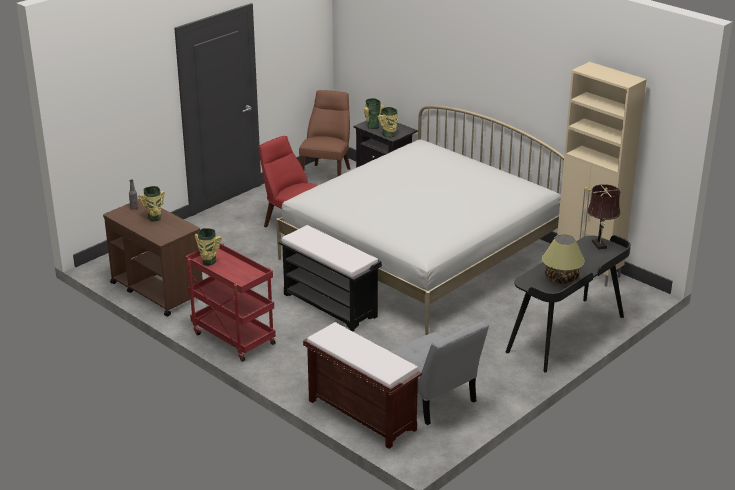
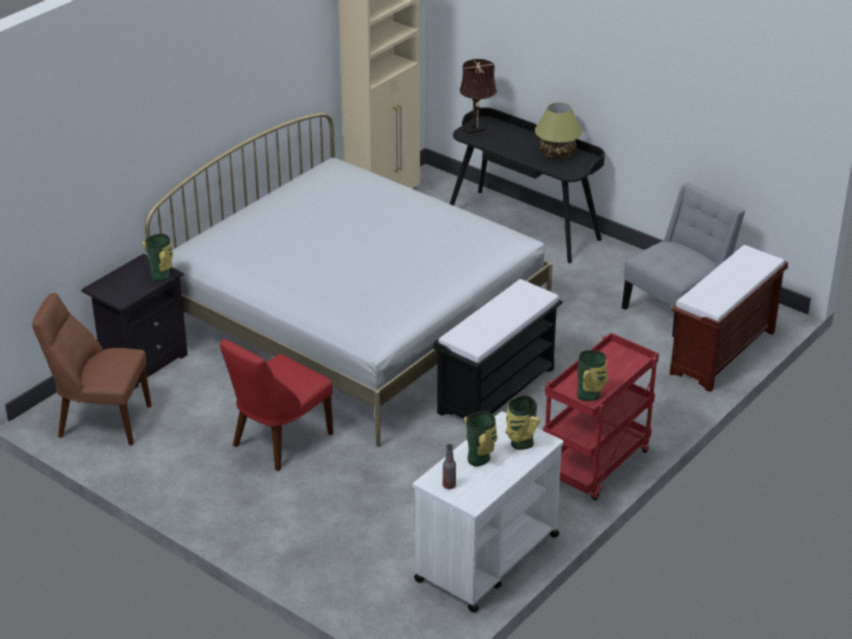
camera: 95 degrees left, 5 degrees up
(156, 290) = (486, 558): brown cart -> white cart
(372, 126) = (125, 292): vase -> vase (520, 443)

